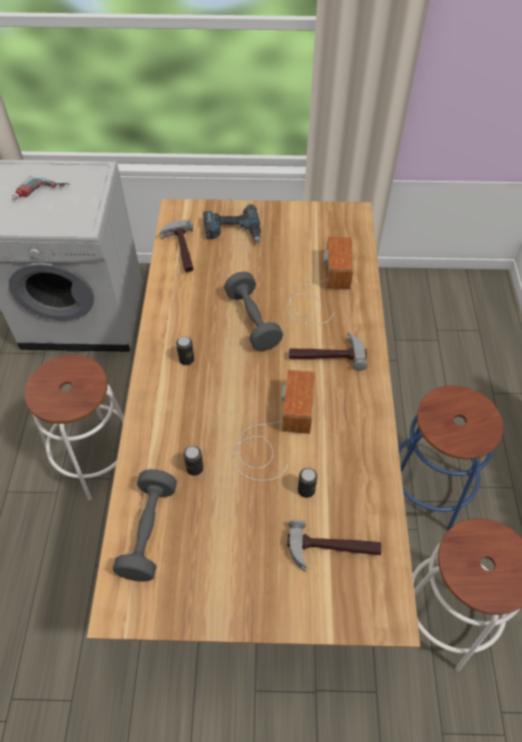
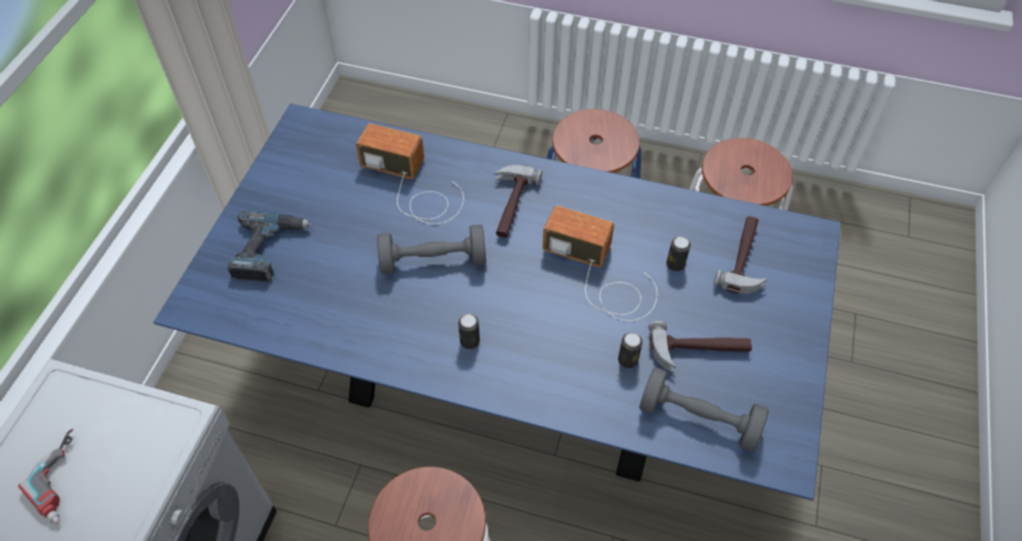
camera: 75 degrees left, 0 degrees up
(180, 250) = (275, 316): hammer -> hammer (698, 352)
(260, 463) = (510, 384): brown dining table -> blue dining table

